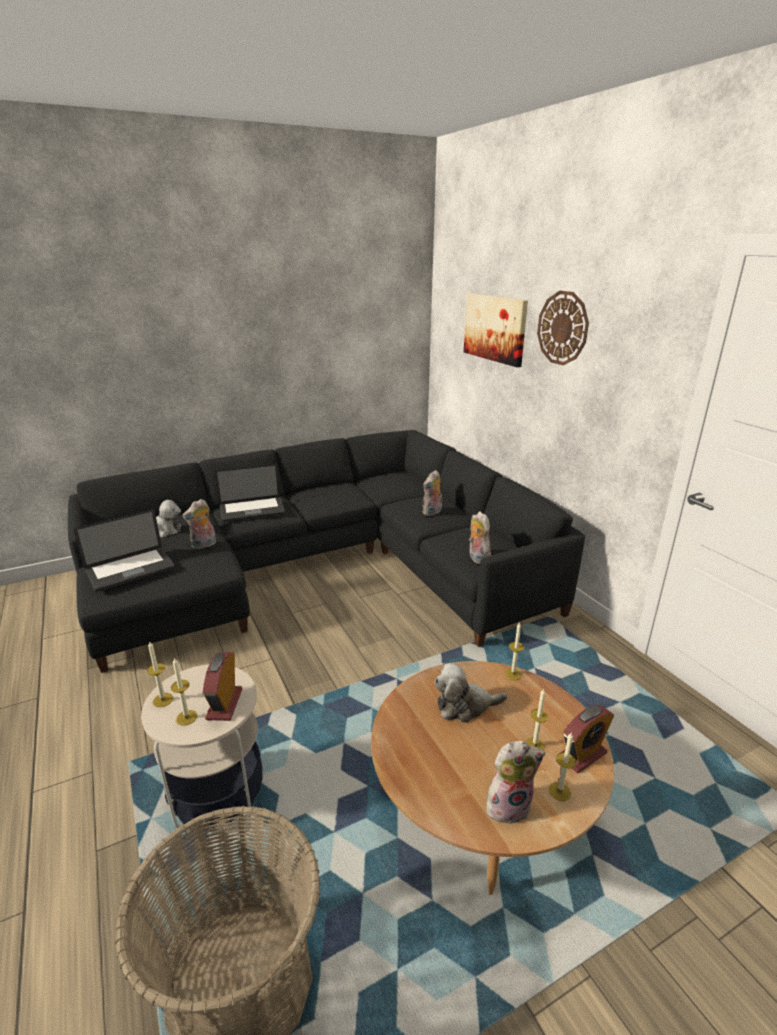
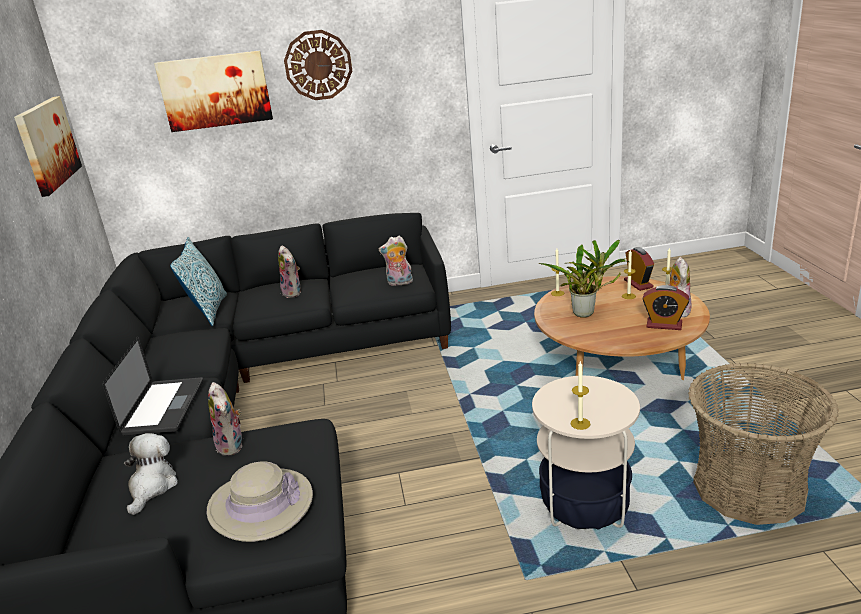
camera: 70 degrees left, 0 degrees up
(130, 570) = (261, 505): laptop -> beige hat
(186, 717) = (607, 408): candle -> none
(224, 704) = (593, 390): alarm clock -> alarm clock (664, 325)
(371, 332) = (47, 144): none -> picture
(393, 489) = (208, 311): none -> pillow
(465, 706) = (586, 313): plush toy -> potted plant

